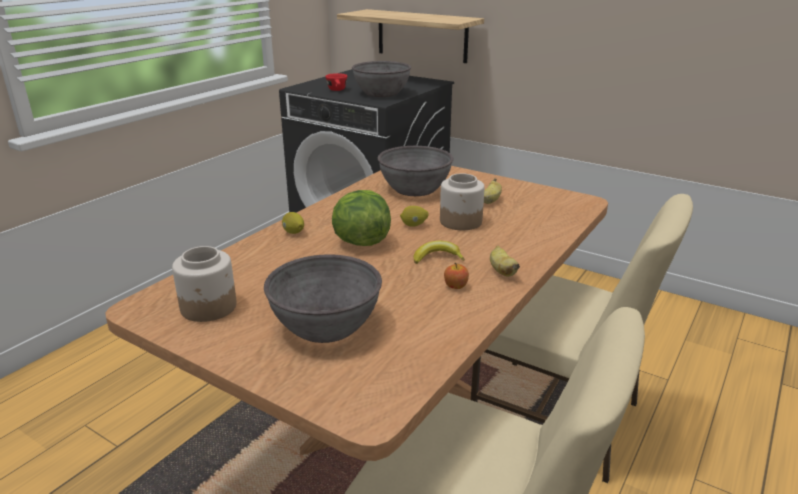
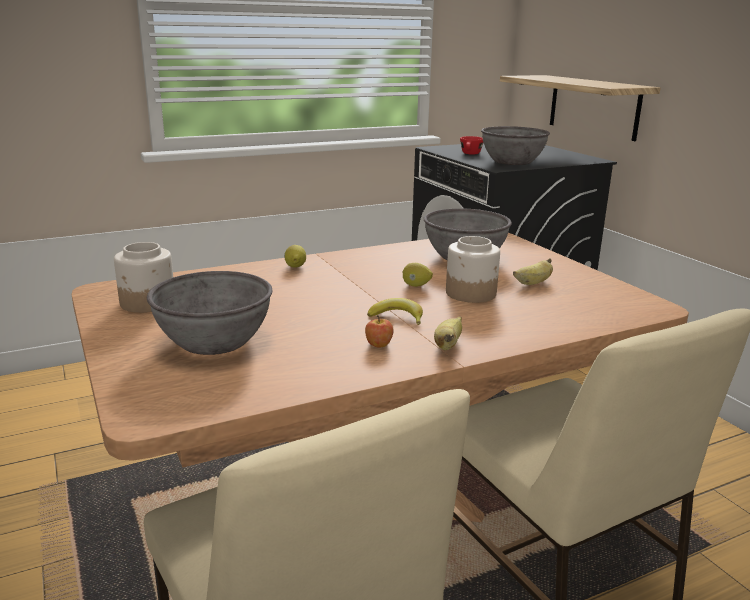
camera: 30 degrees right, 5 degrees down
(360, 242) = (343, 287): lettuce -> none

